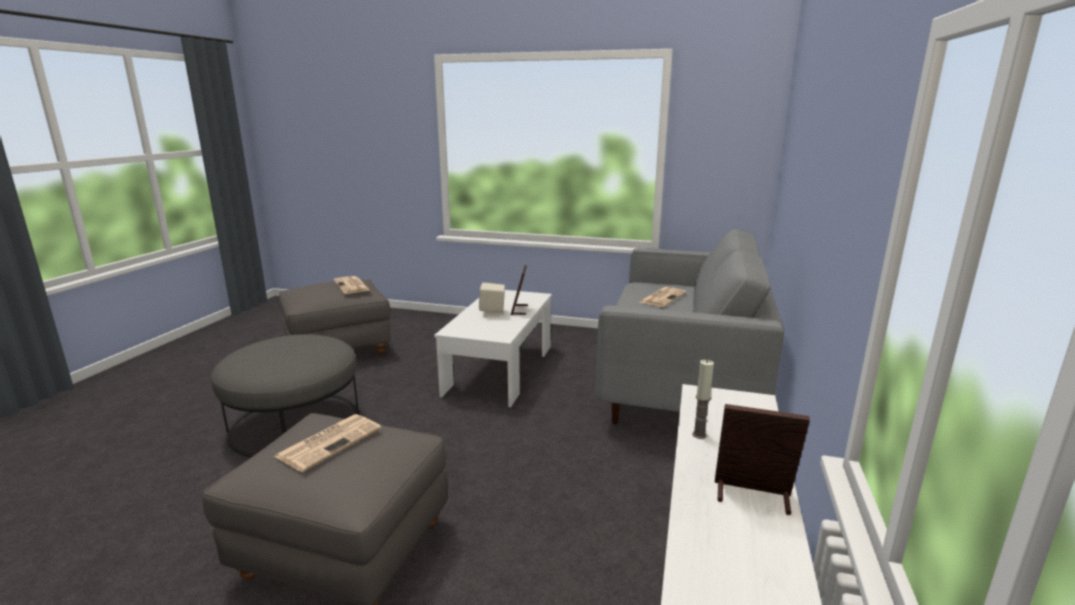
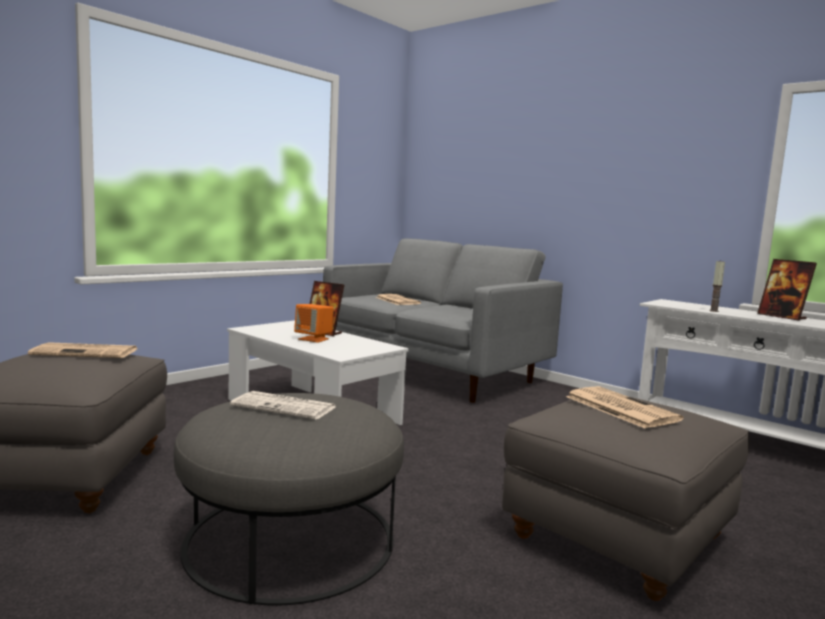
camera: 65 degrees left, 10 degrees down
(298, 347) = (286, 407): none -> newspaper
(492, 313) = (314, 339): beige speaker -> orange speaker
(752, 497) = (782, 317): picture frame -> picture frame turned 75 degrees counterclockwise

